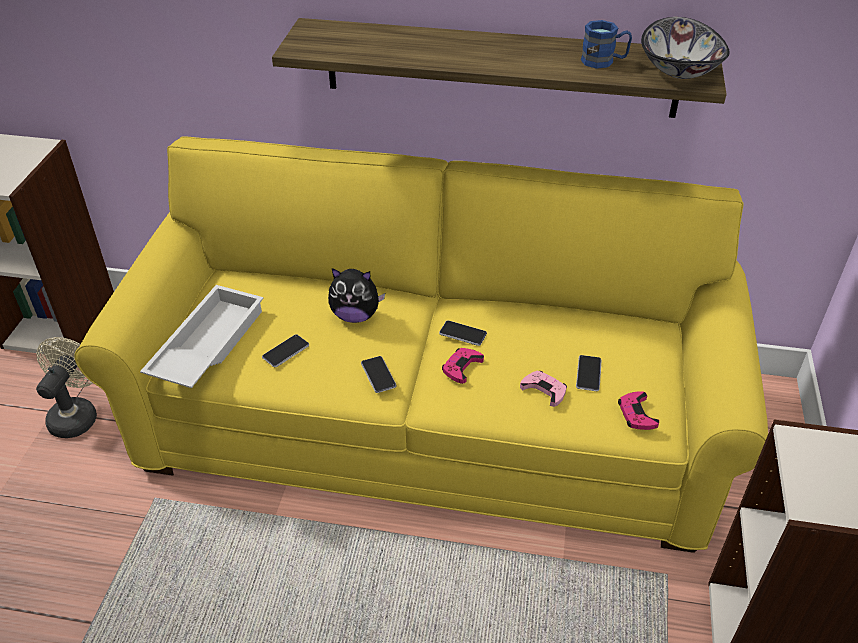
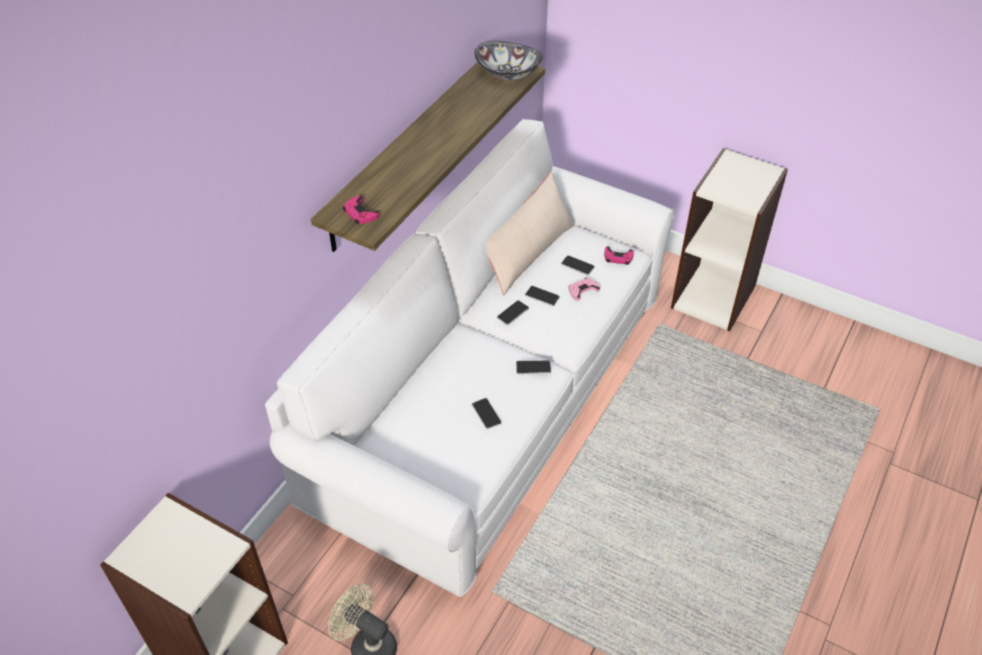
camera: 70 degrees left, 5 degrees up
(206, 344) = (455, 461): white tray -> none
(355, 315) = (465, 365): plush toy -> none
(430, 420) = (490, 397): yellow sofa -> white sofa
(461, 367) = (545, 323): pink game controller -> pink game controller (360, 213)
(508, 353) = (542, 296): none -> phone
(580, 321) = (527, 253): none -> beige pillow
(604, 61) = (479, 97): blue mug -> none

